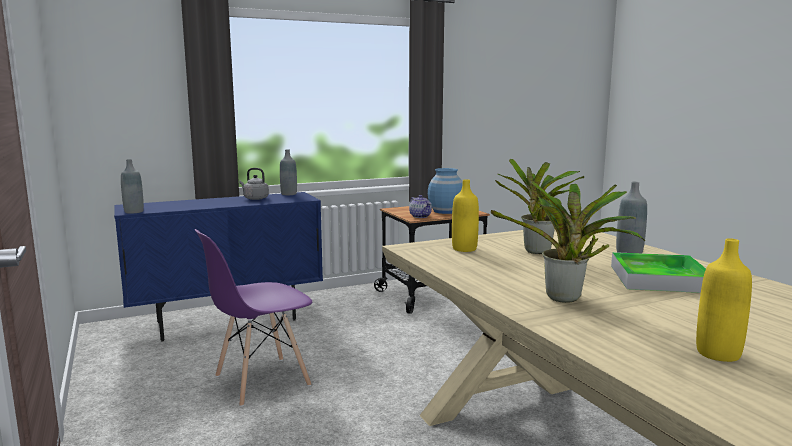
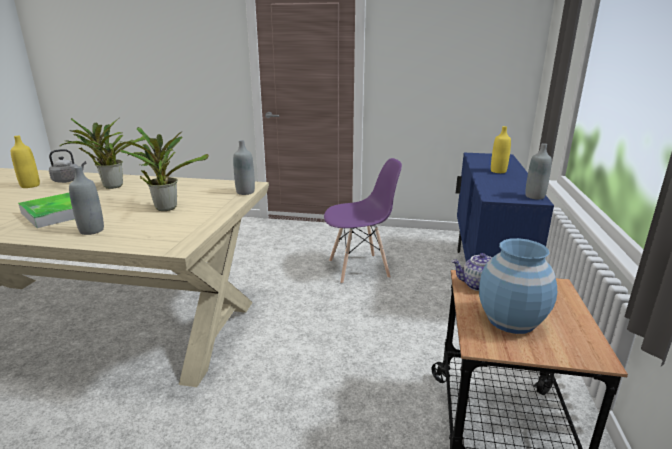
camera: 125 degrees right, 10 degrees up
(134, 212) = (473, 155): grey bottle -> grey bottle (245, 192)
(254, 198) = (511, 183): grey kettle -> grey kettle (68, 180)
(261, 381) = (359, 269): purple chair -> purple chair turned 75 degrees clockwise
(464, 249) = (217, 194): yellow bottle -> yellow bottle (498, 171)

